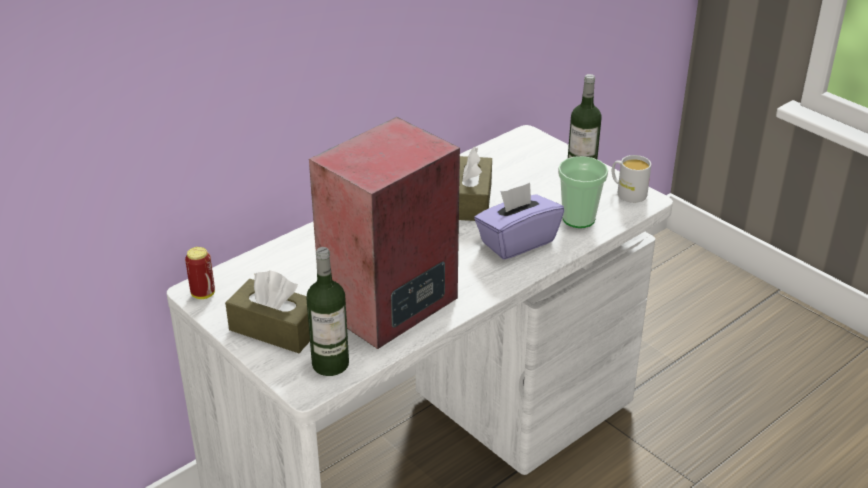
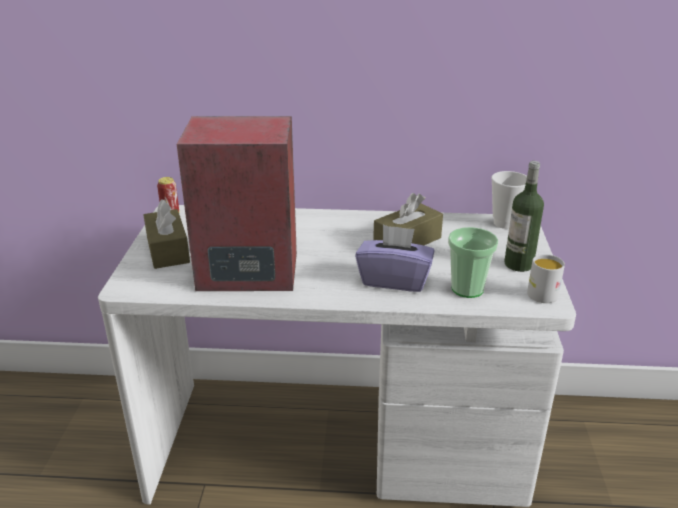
camera: 45 degrees right, 5 degrees down
(330, 364) = (157, 284): bottle -> none
(516, 143) = (504, 223): none -> cup

